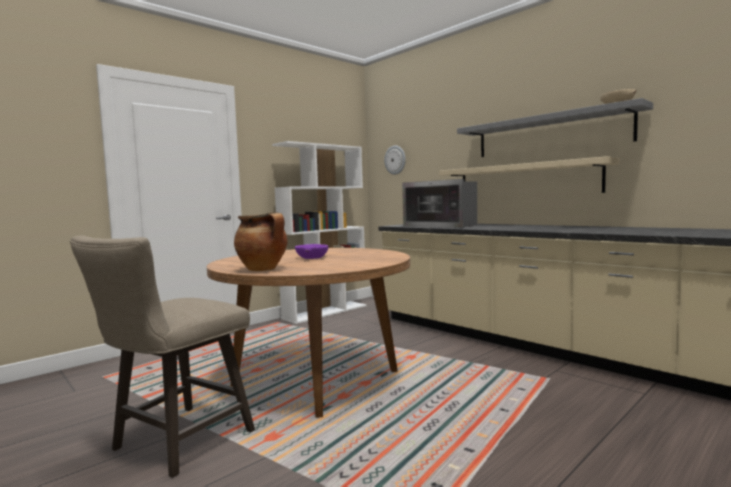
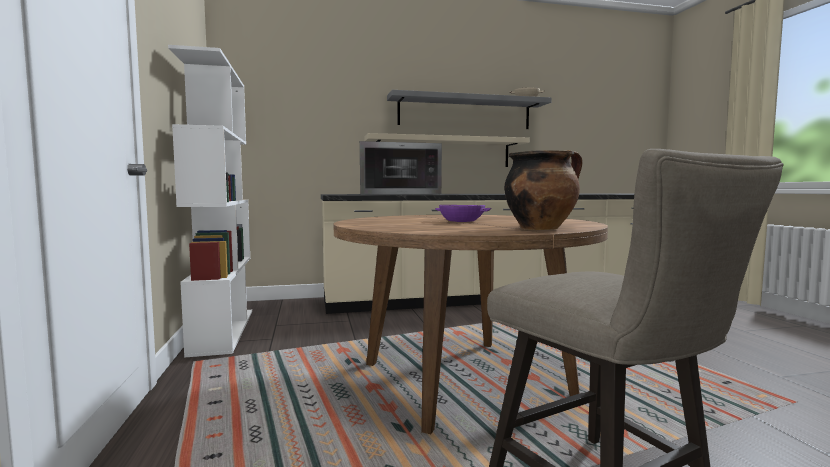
camera: 60 degrees left, 0 degrees up
(395, 160) = (269, 113): wall clock -> none

